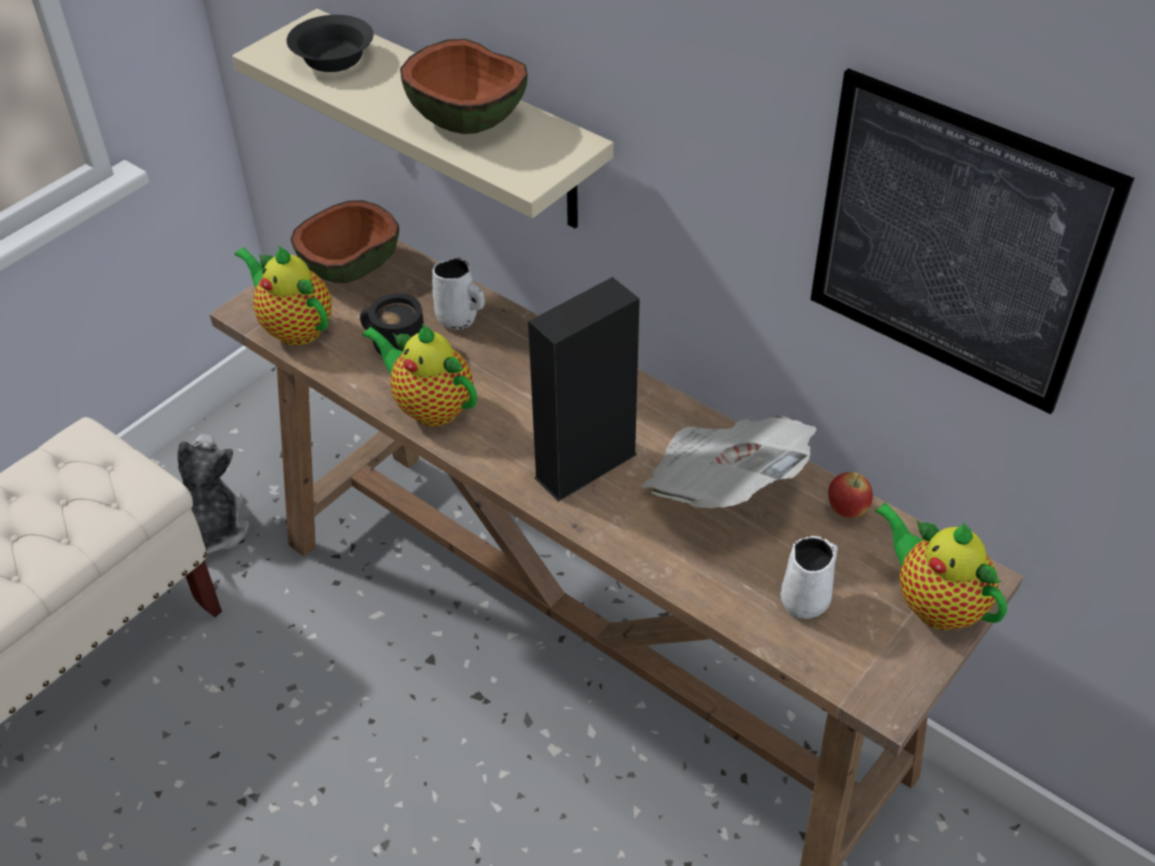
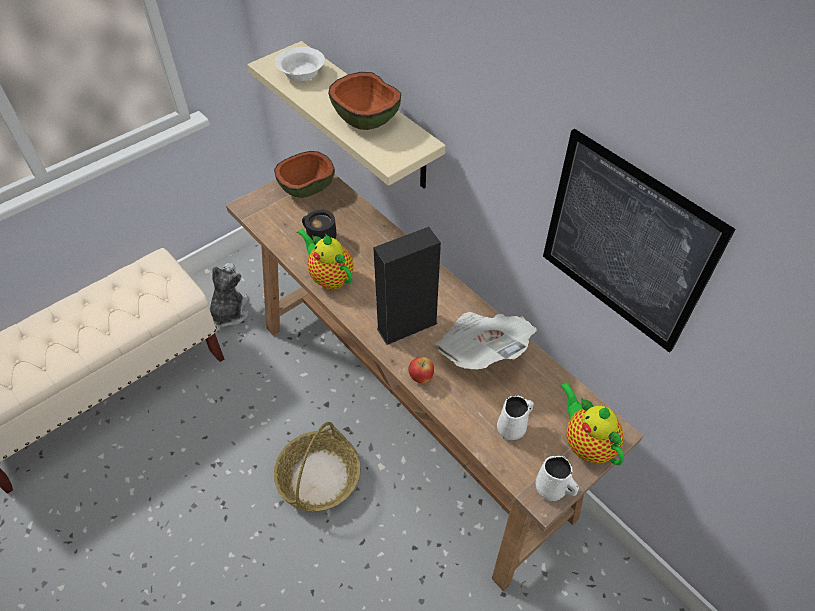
camera: 10 degrees right, 5 degrees up
(294, 327) = (268, 219): teapot -> none
(333, 58) = (302, 72): black bowl -> white bowl
(444, 786) = (319, 476): none -> basket
(459, 319) = (358, 227): white mug -> white mug (552, 489)
(846, 510) = (549, 377): apple -> apple (421, 377)

